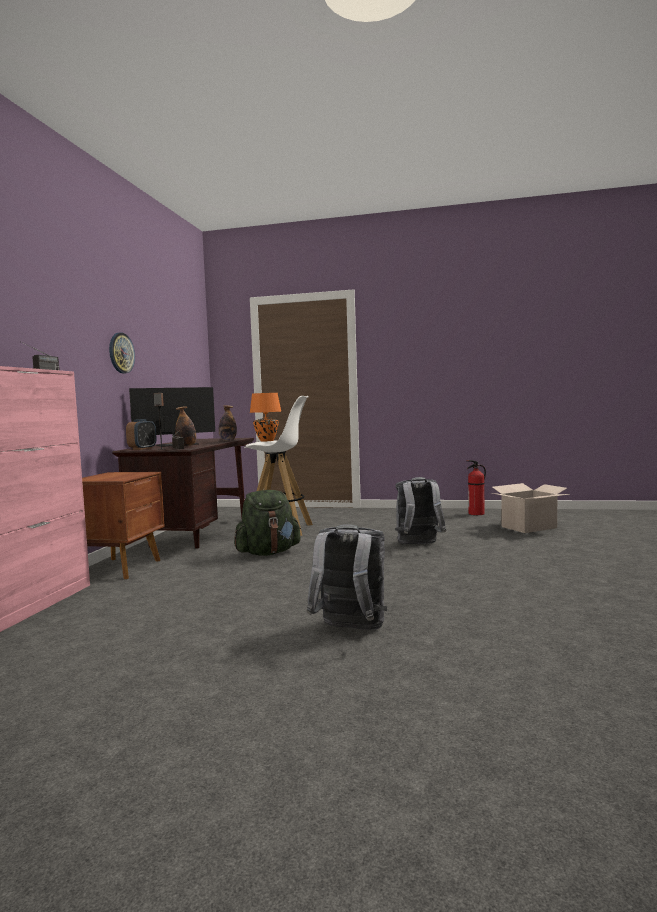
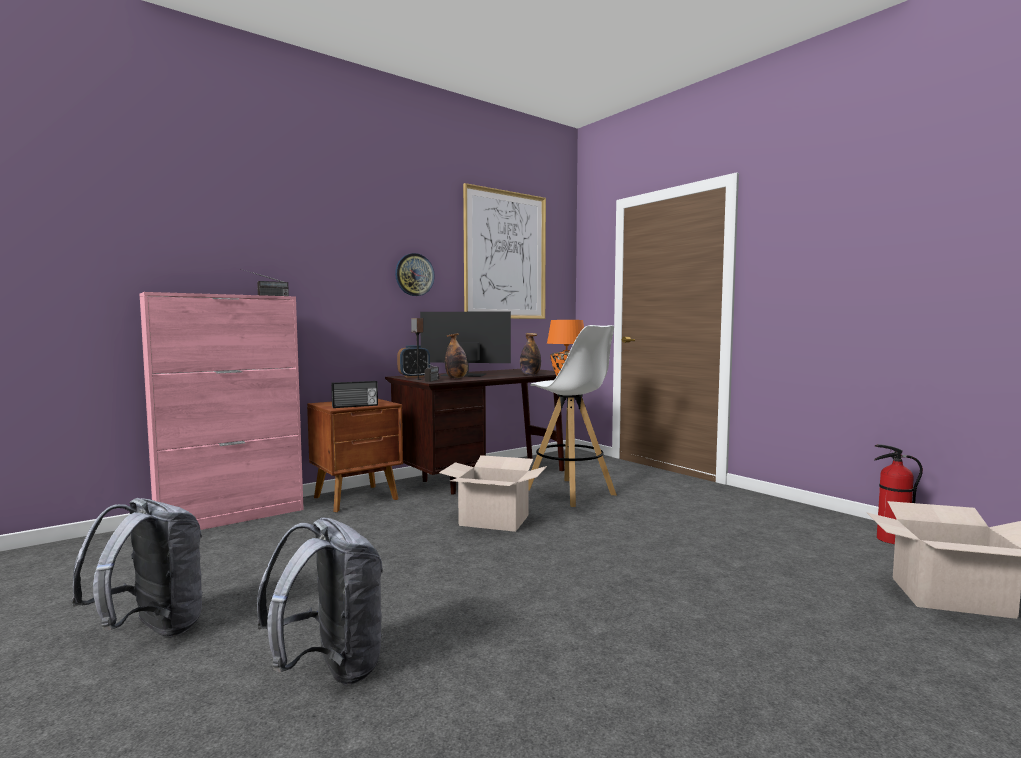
camera: 40 degrees right, 0 degrees up
(128, 476) = (355, 406): none -> radio
(172, 338) = (505, 255): none -> picture
(268, 553) = (494, 520): green backpack -> cardboard box
(418, 545) = (682, 568): grey backpack -> grey backpack (151, 631)

